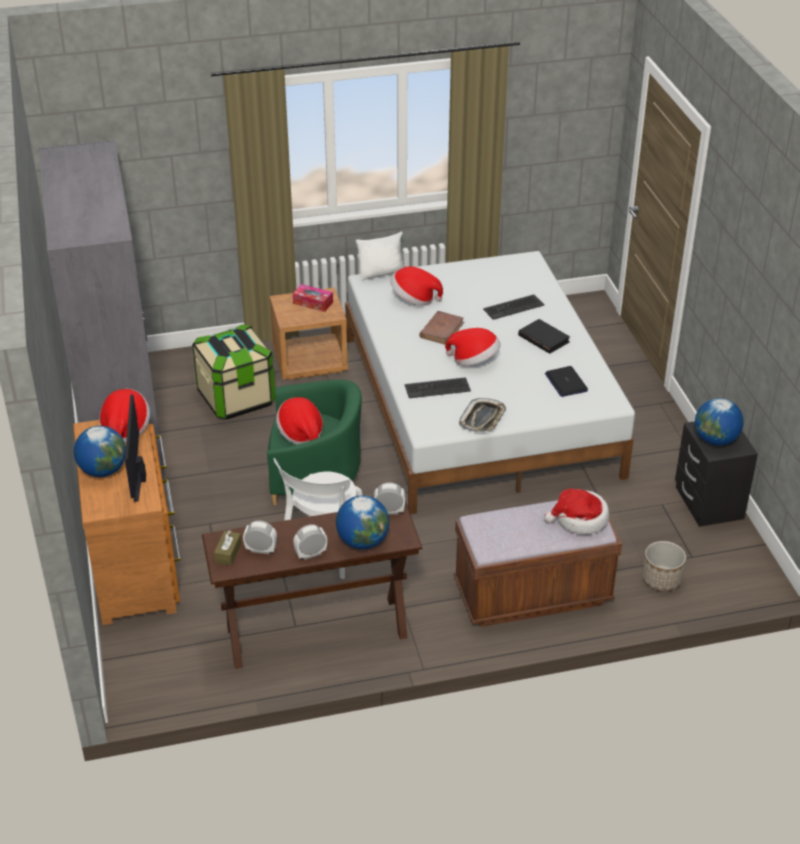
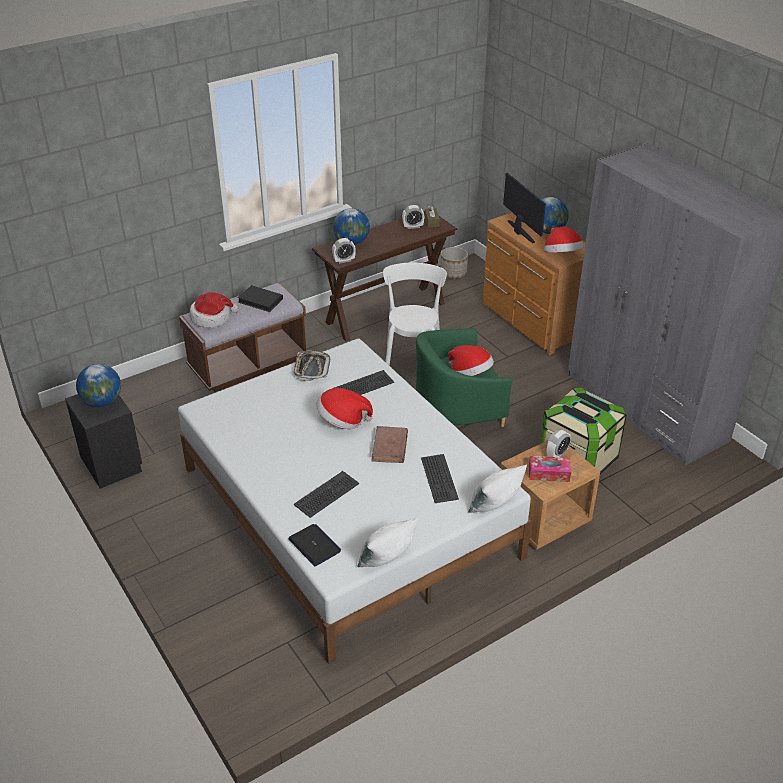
camera: 160 degrees right, 0 degrees up
(311, 554) = (380, 230): alarm clock -> alarm clock (557, 455)
(414, 299) = (438, 478): hat -> keyboard
(486, 260) = (386, 559): none -> white pillow
(543, 338) = (282, 462): black book -> black book (260, 301)
(566, 382) = (247, 418): laptop -> laptop (315, 546)
(661, 579) = (152, 395): planter -> planter (453, 273)

